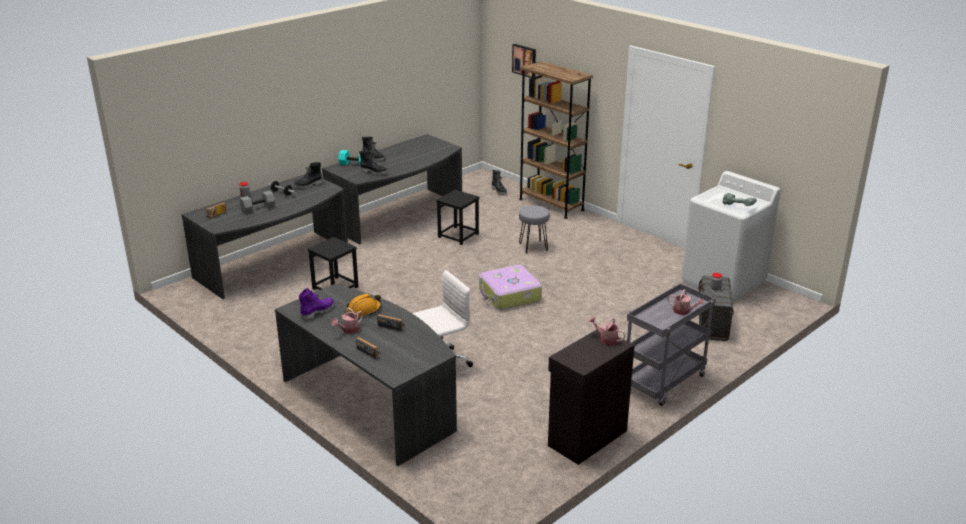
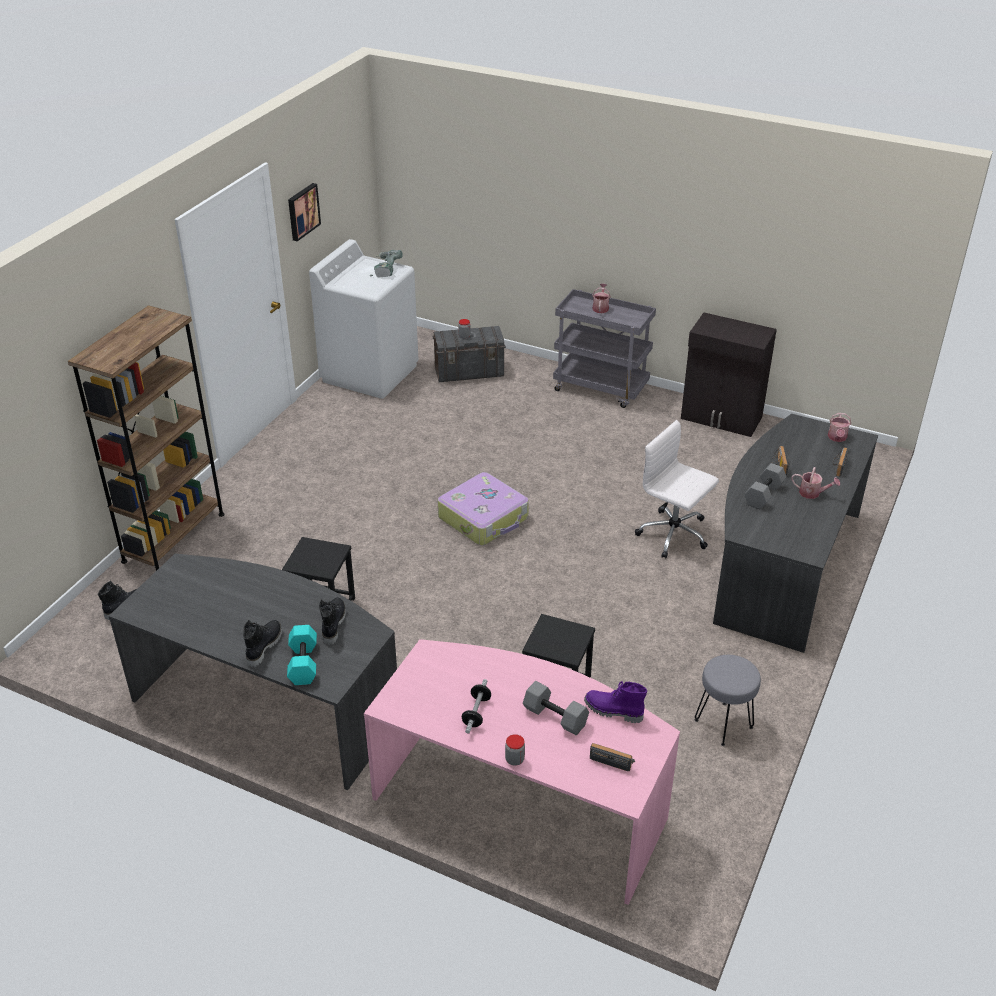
camera: 110 degrees left, 10 degrees up
(274, 264) = (522, 802): grey desk -> pink desk
(308, 185) = (428, 689): black boot -> none
(317, 312) = (799, 529): purple boot -> purple boot (613, 711)
(364, 310) = (764, 495): orange hard hat -> grey dumbbell
(525, 60) = (32, 391): picture -> picture (302, 211)
(533, 247) = (334, 526): grey stool -> grey stool (724, 724)
(606, 339) = (708, 326): watering can -> watering can (837, 438)

